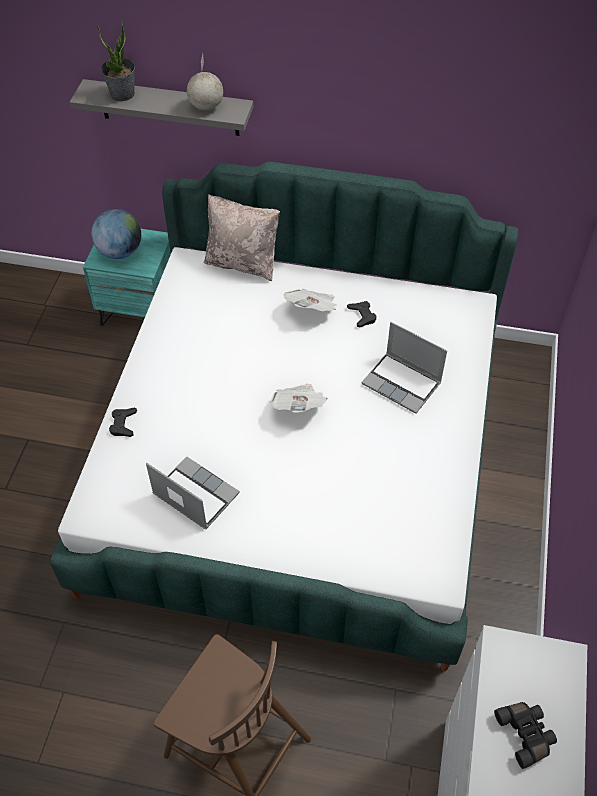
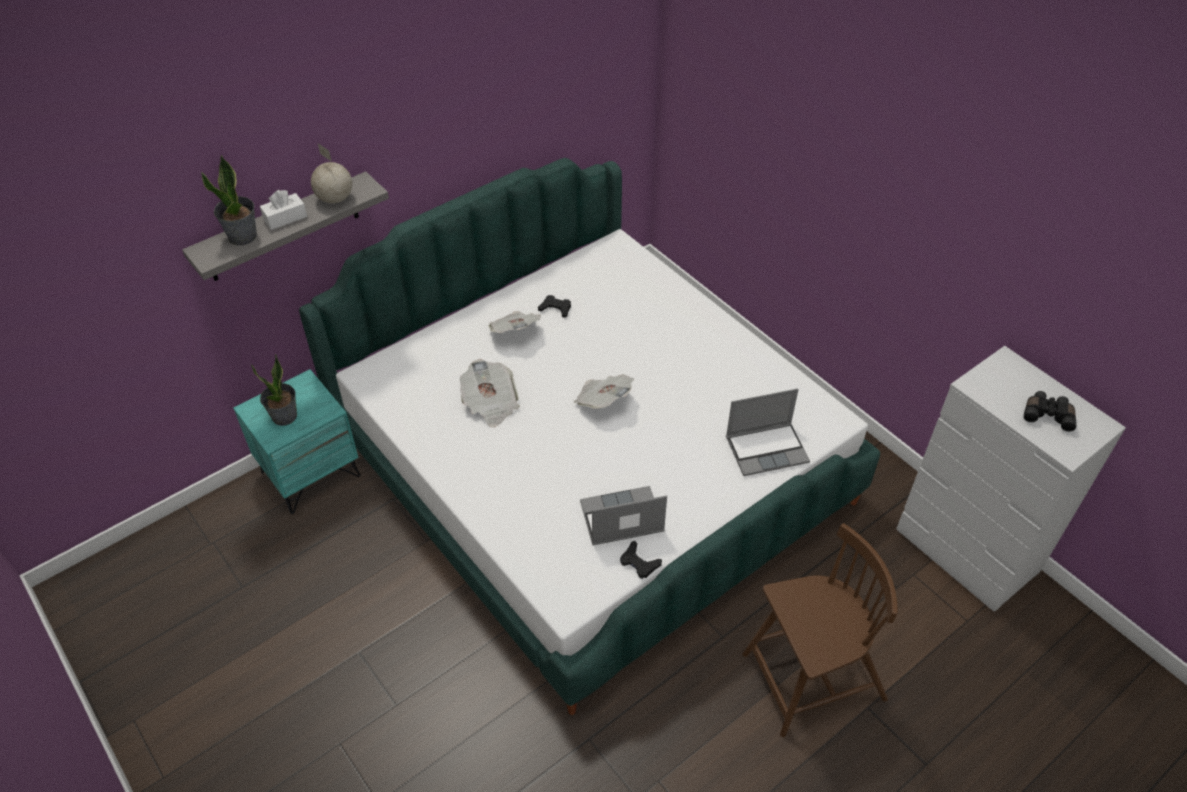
camera: 50 degrees left, 5 degrees down
(120, 251) = (285, 416): globe -> potted plant
(123, 424) = (496, 524): black game controller -> black game controller (639, 563)
(161, 99) = (285, 218): none -> white tissue box
(228, 344) = (490, 404): none -> newspaper
(242, 263) = (412, 342): beige pillow -> none
(402, 383) = (646, 329): laptop -> laptop (767, 449)

